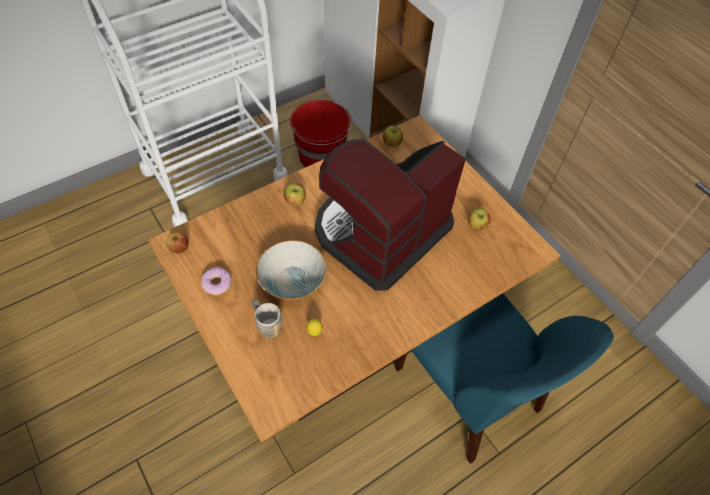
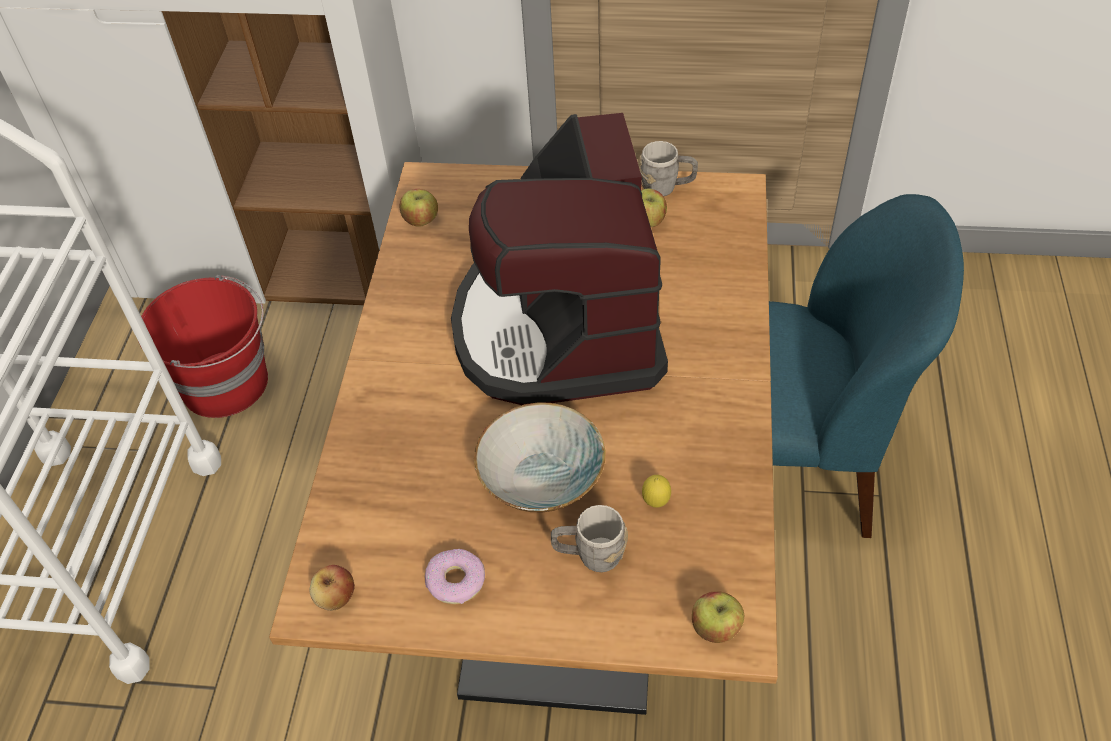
camera: 45 degrees left, 5 degrees down
(295, 201) = (403, 391): apple -> apple (715, 628)
(506, 219) = (667, 187): none -> grey mug

